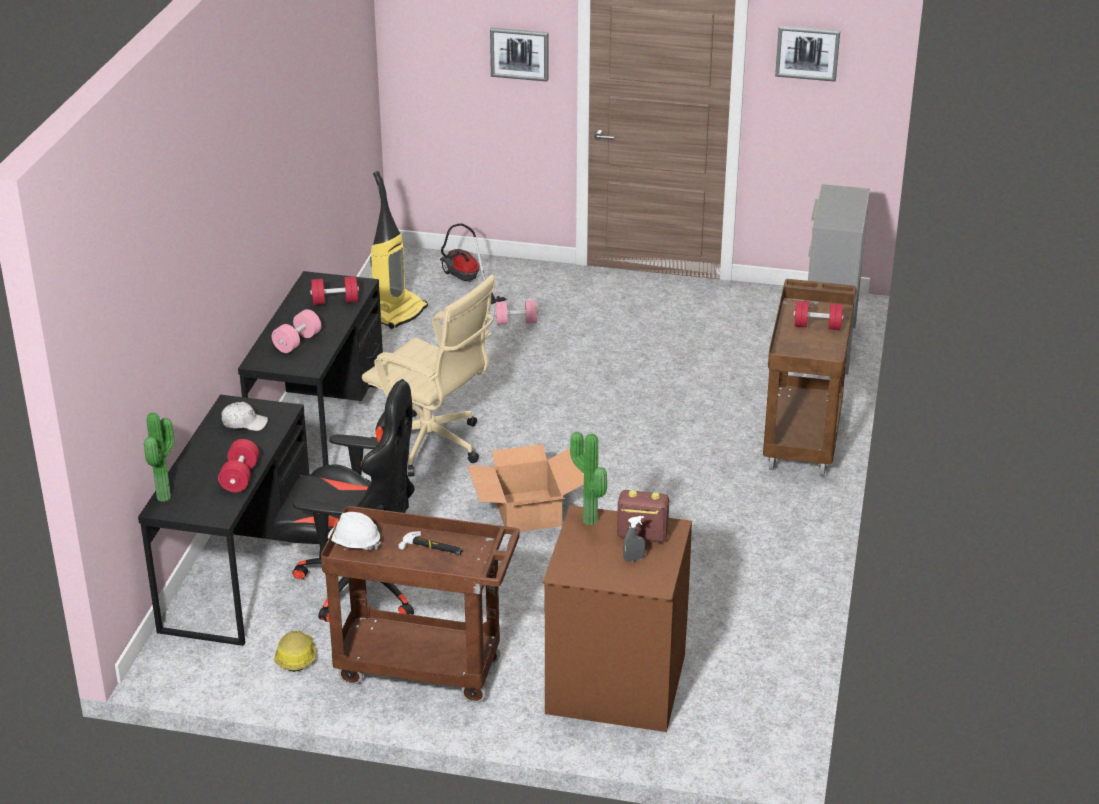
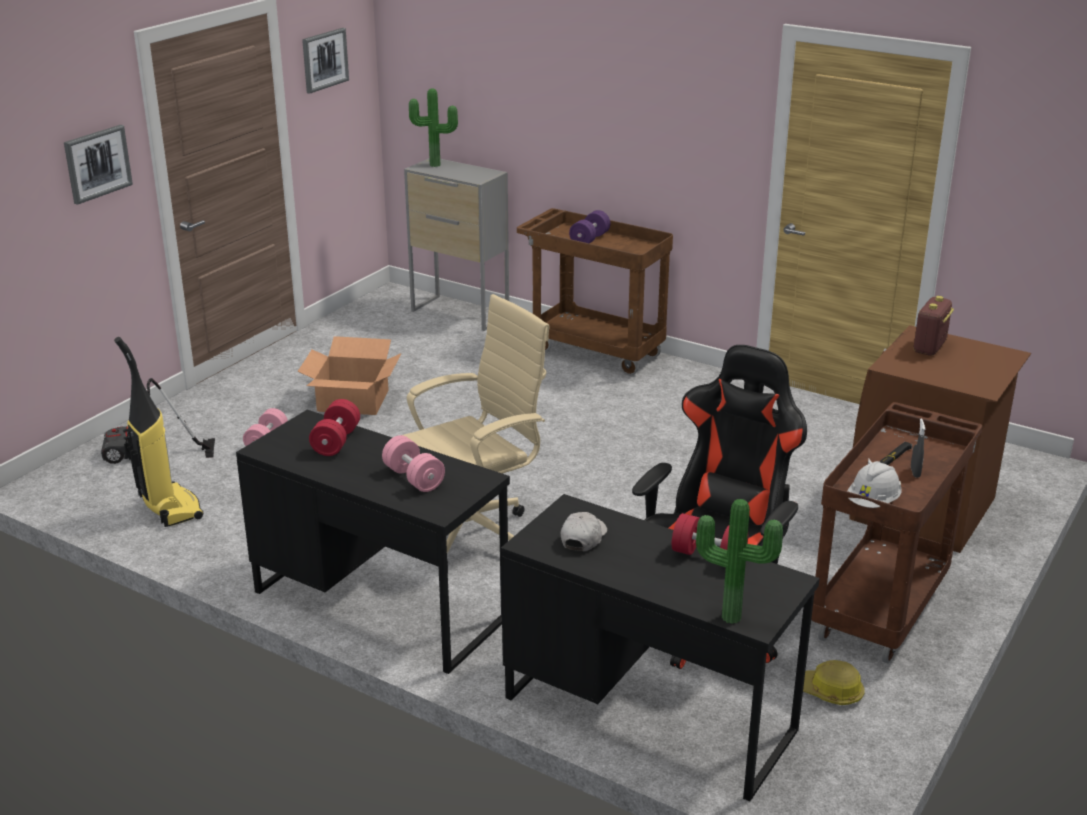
camera: 70 degrees left, 5 degrees down
(527, 511) = (629, 502): cardboard box -> cardboard box (353, 401)
(587, 522) = (900, 365): potted plant -> potted plant (435, 165)
(634, 559) = (966, 356): grey spray bottle -> grey spray bottle (915, 472)
(817, 326) = (589, 239): red dumbbell -> purple dumbbell

